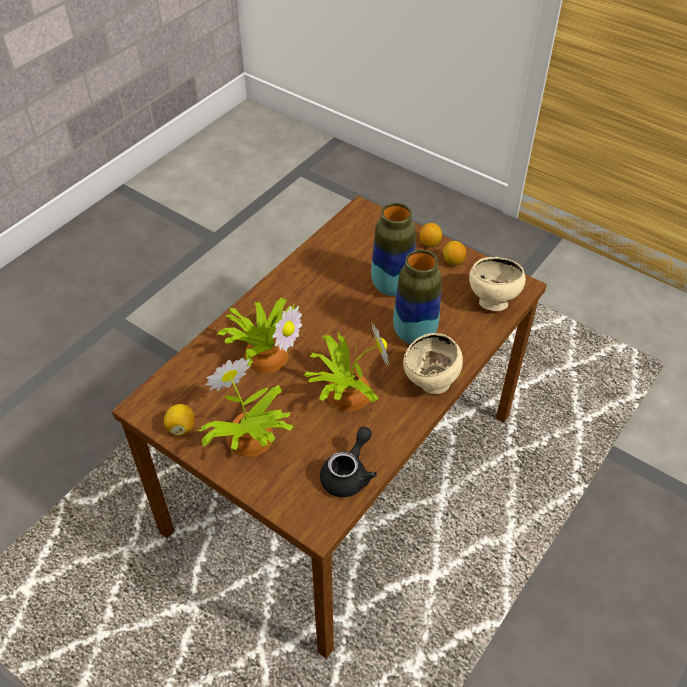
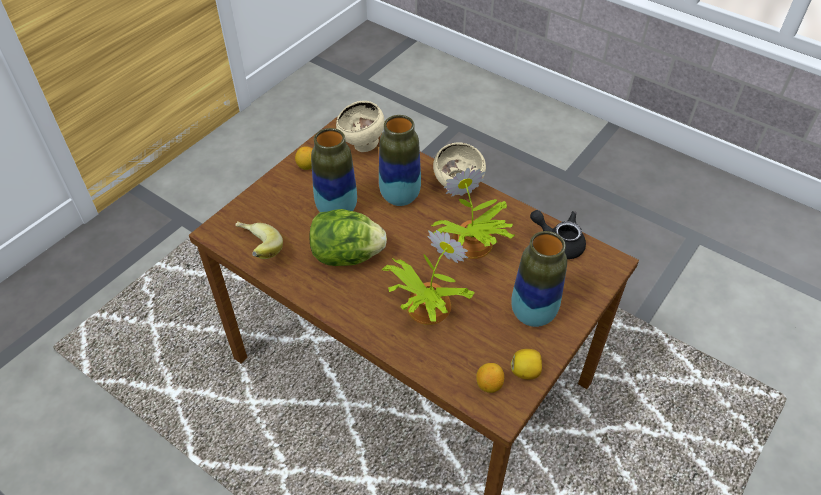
camera: 90 degrees left, 0 degrees up
(249, 439) = (533, 314): potted plant -> vase
(331, 296) = (346, 255): none -> lettuce
(337, 237) = (256, 251): none -> banana
(429, 243) = (278, 181): lemon -> lemon (489, 385)

